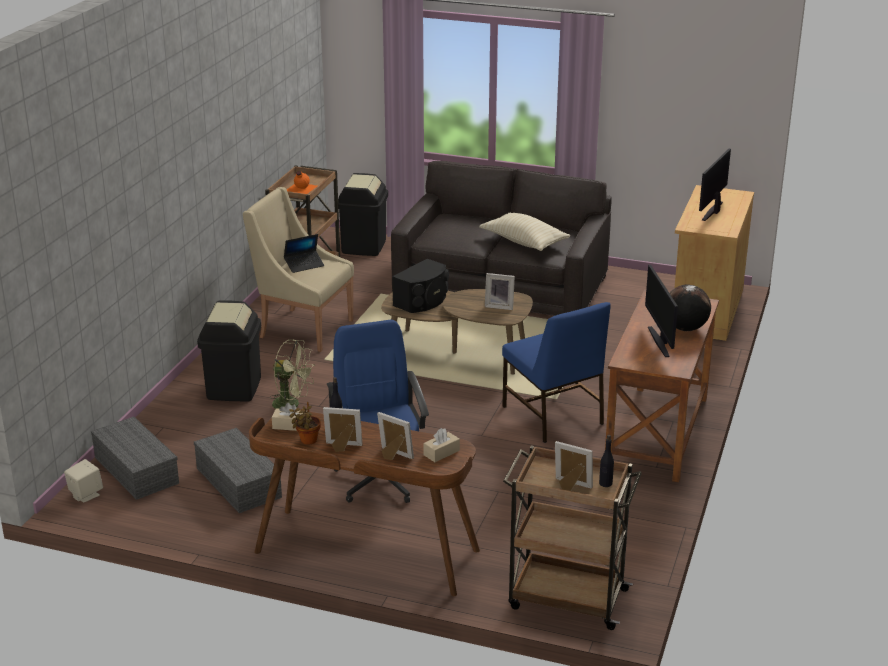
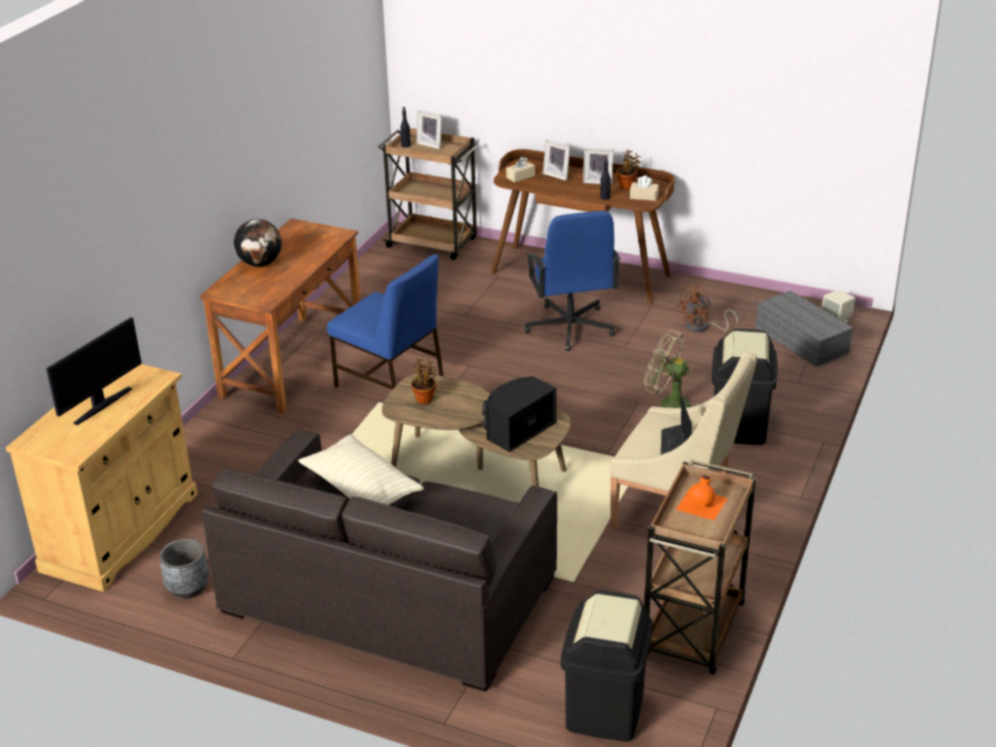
camera: 175 degrees left, 5 degrees up
(237, 482) = (702, 327): grey storage box -> brown fan
(304, 265) = (676, 444): laptop -> laptop turned 60 degrees counterclockwise
(499, 306) = (425, 399): picture frame -> potted plant
(553, 416) = (390, 383): blue chair -> blue chair turned 150 degrees clockwise
(635, 285) = (188, 588): none -> grey planter
(660, 341) = (294, 251): monitor -> none

